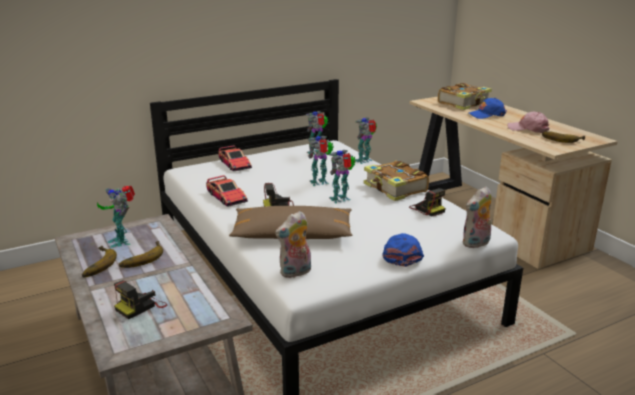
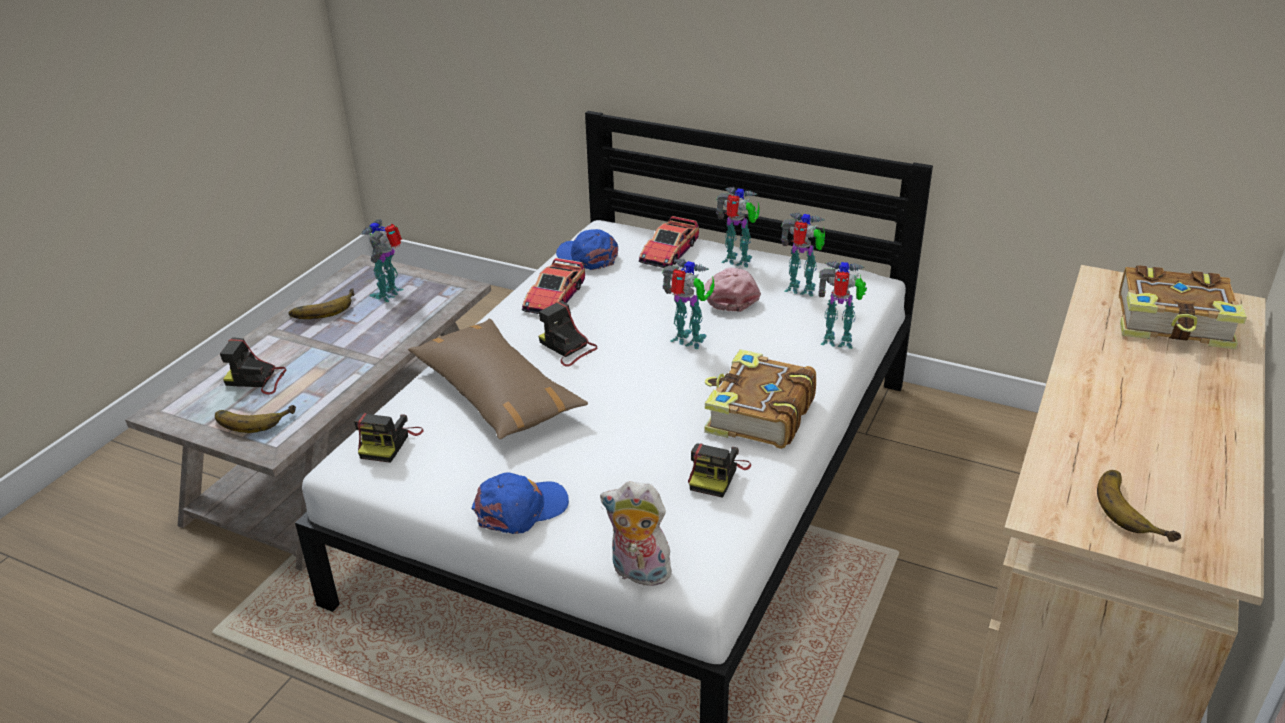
camera: 55 degrees right, 10 degrees up
(141, 258) = (362, 325): banana -> banana (254, 418)
(295, 273) = (389, 442): plush toy -> camera
(341, 199) = (653, 383): toy robot -> toy robot (738, 261)
(487, 115) = (1144, 370): blue cap -> blue cap (588, 257)
(528, 129) = (1134, 446): pink cap -> pink cap (730, 295)

